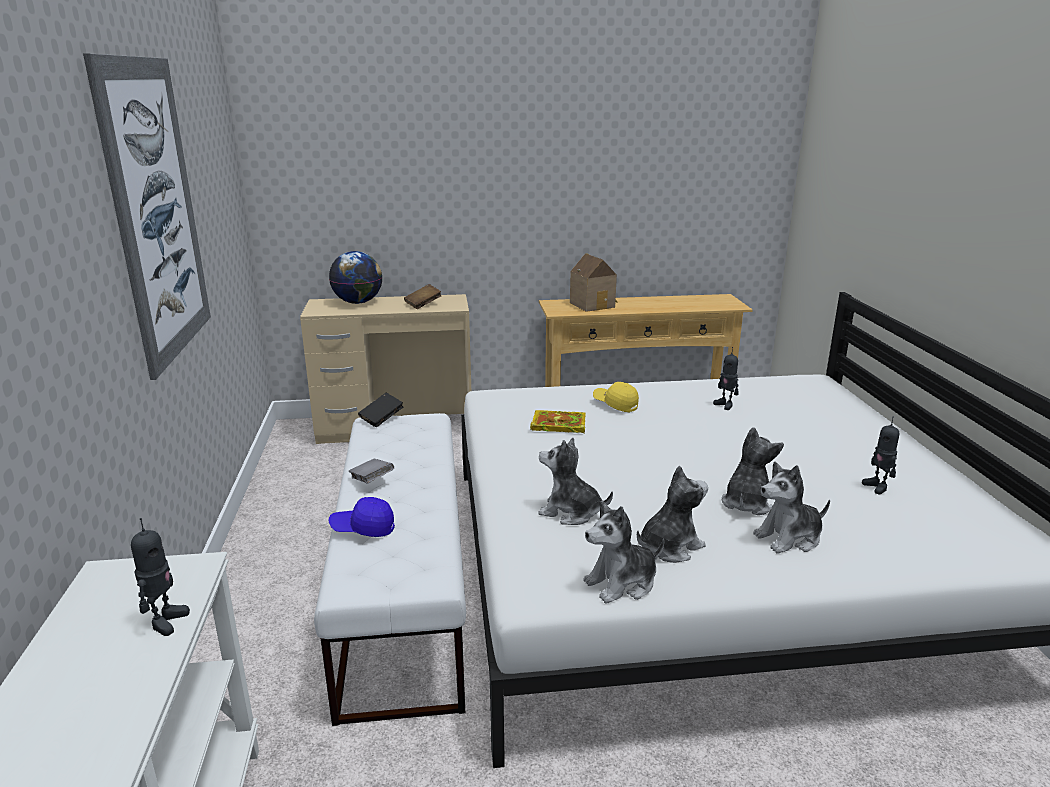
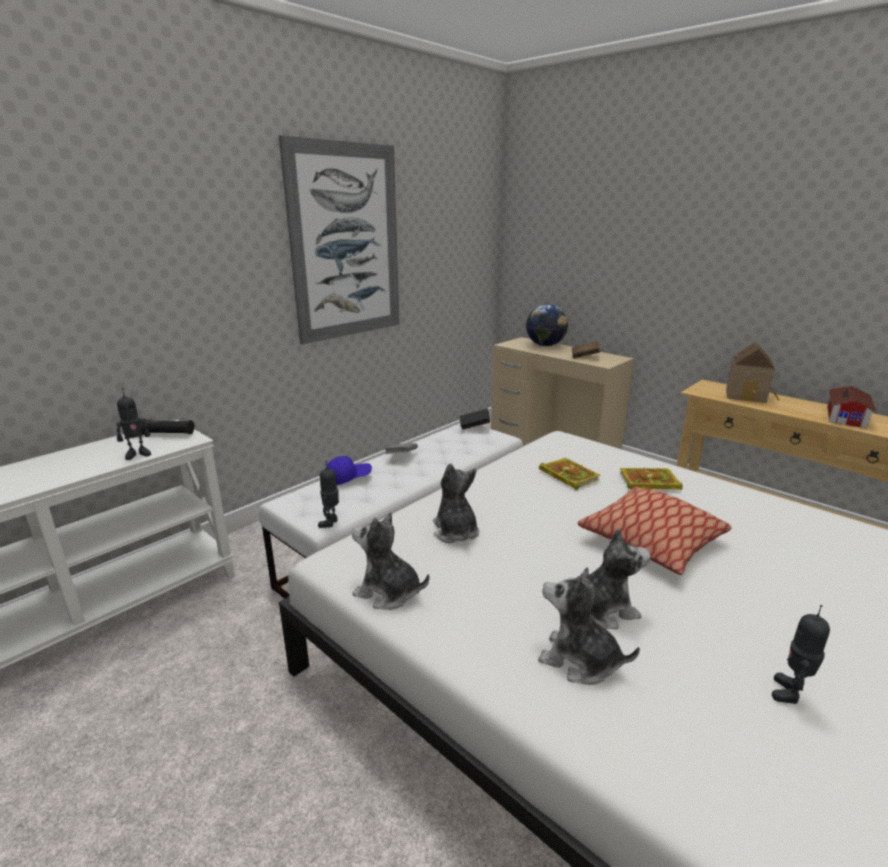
camera: 50 degrees right, 0 degrees up
(126, 585) = (162, 434): none -> black flashlight
(363, 529) = (348, 478): blue cap -> blue cap turned 105 degrees clockwise
(615, 404) = (647, 482): yellow cap -> book
(669, 547) = (468, 595): plush toy -> none
(671, 302) = (847, 416): none -> toy house
(690, 444) = (652, 541): none -> pillow
(725, 405) = (765, 530): toy robot -> toy robot (331, 523)

